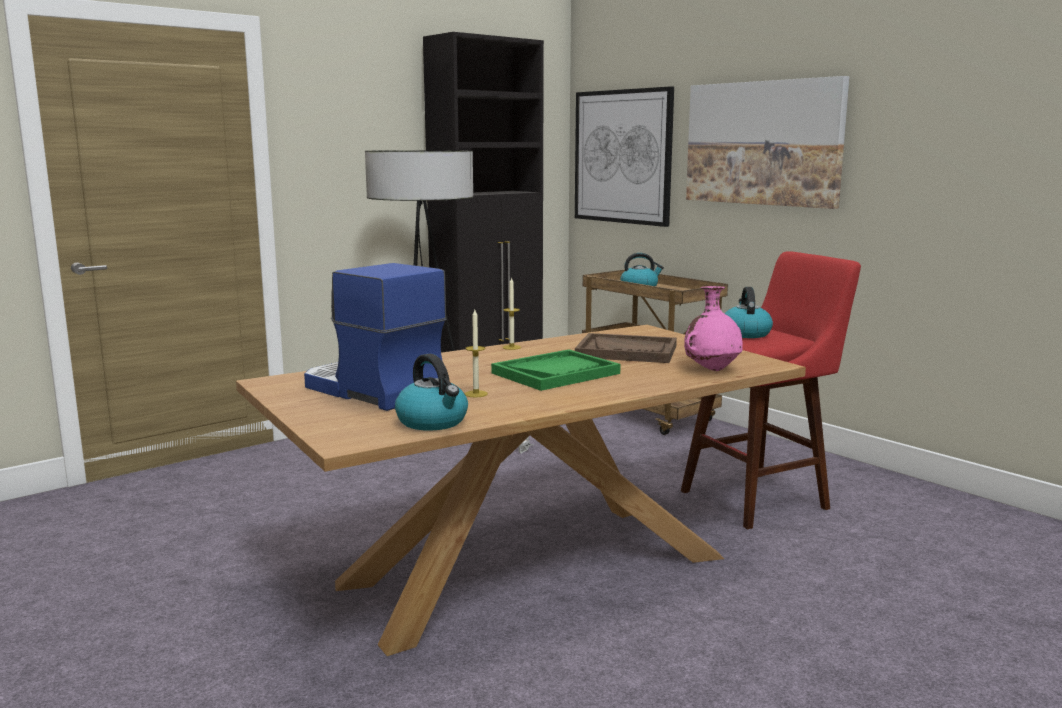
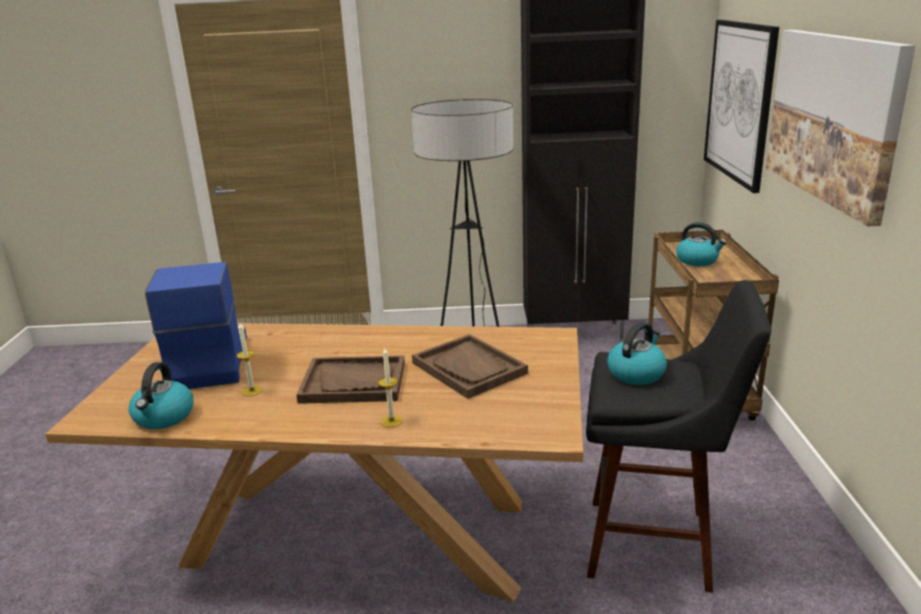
camera: 40 degrees right, 10 degrees up
(511, 347) = (396, 332): candle -> candle (391, 421)
(555, 373) = (354, 382): green tray -> brown tray
(712, 369) = (482, 424): pink vase -> none
(759, 498) = (656, 544): red stool -> black stool

